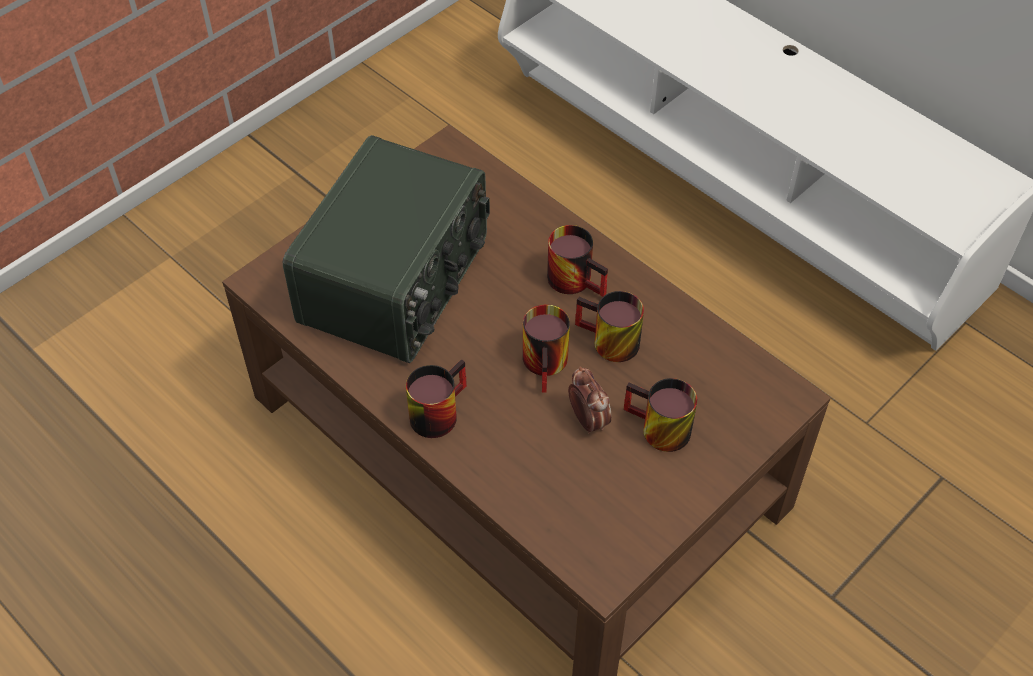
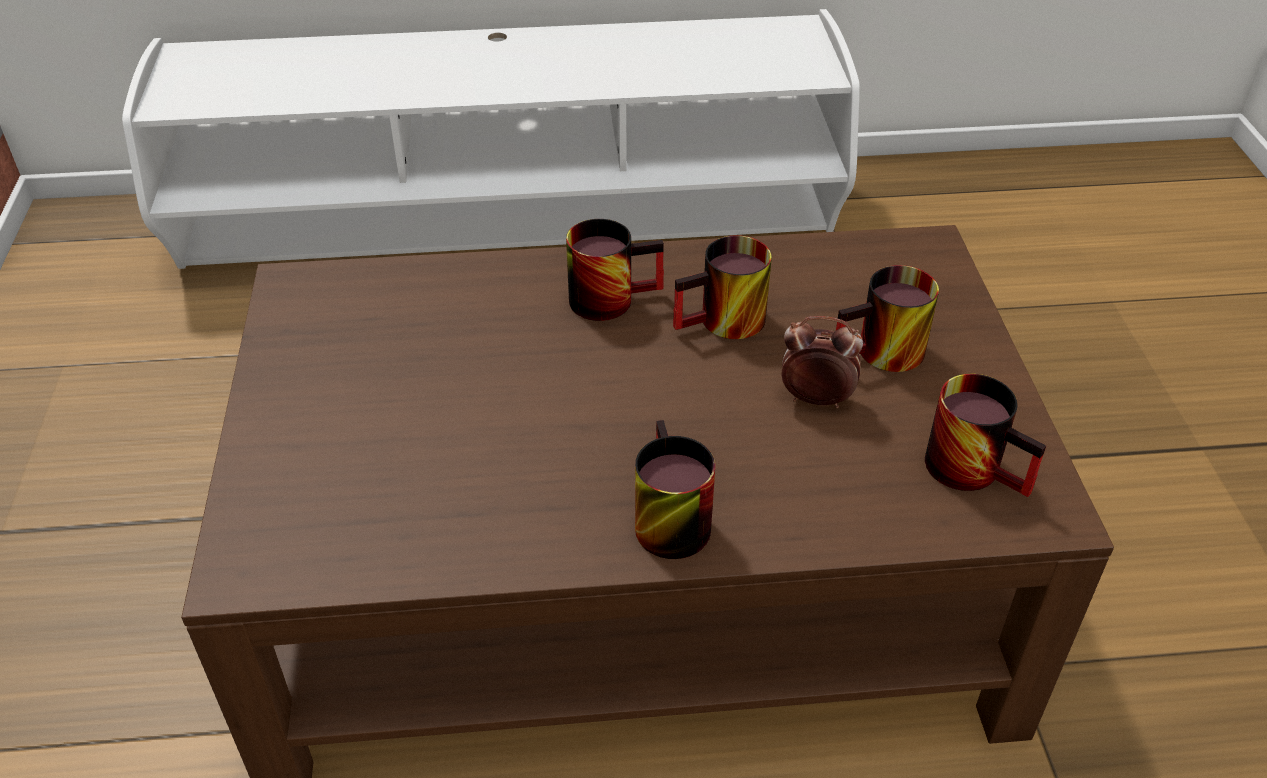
camera: 50 degrees left, 10 degrees down
(397, 281) = (424, 438): radio -> none
(549, 364) = (704, 384): mug -> mug (977, 467)

